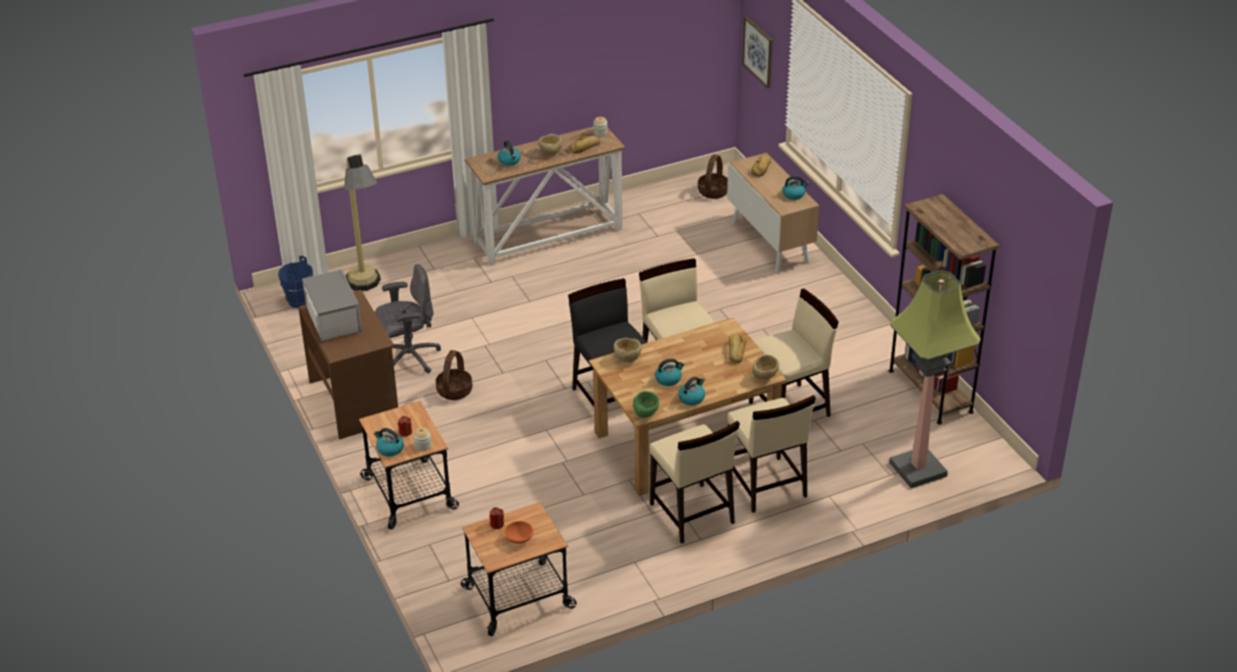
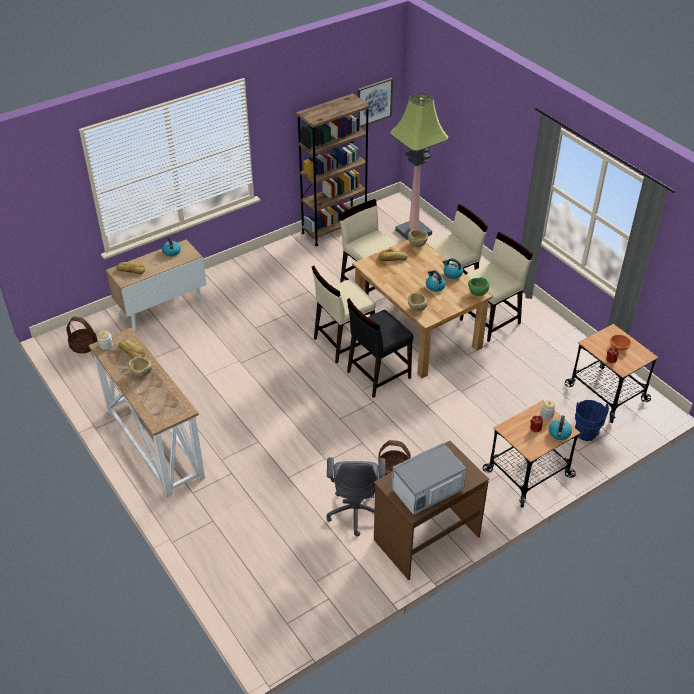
camera: 100 degrees left, 5 degrees up
(299, 301) = (279, 625): blue bucket -> blue bucket (586, 433)
(367, 289) = (253, 568): floor lamp -> none
(408, 358) = (356, 511): grey office chair -> grey office chair turned 150 degrees counterclockwise
(509, 161) = (157, 399): kettle -> none
(758, 51) = (40, 220): picture -> picture (374, 102)

